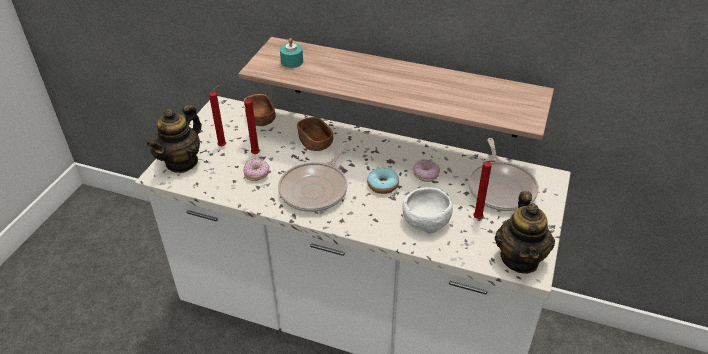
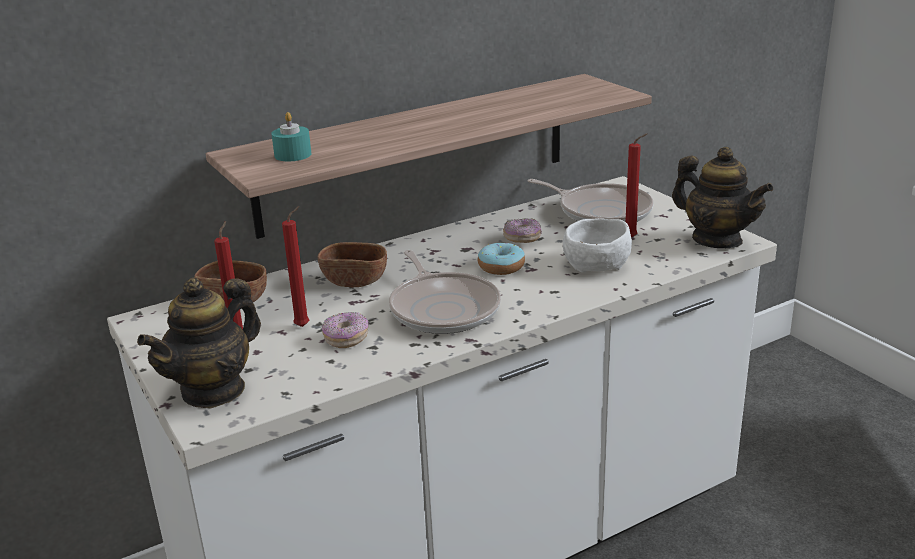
camera: 50 degrees left, 15 degrees down
(182, 162) = (213, 390): teapot -> teapot turned 60 degrees clockwise

